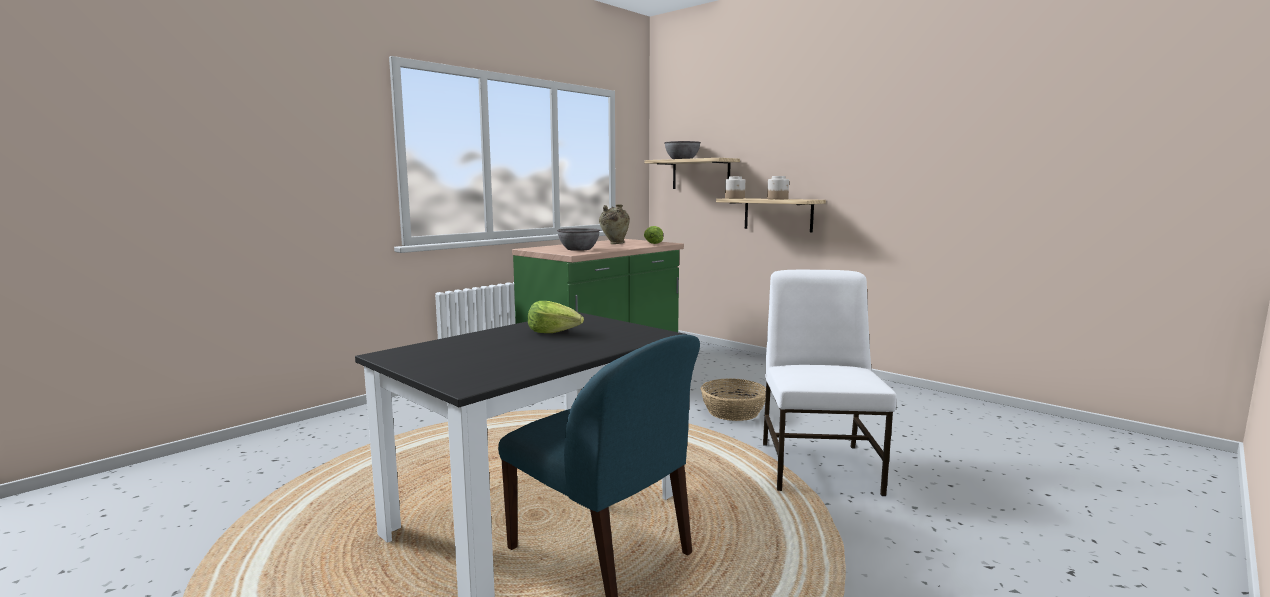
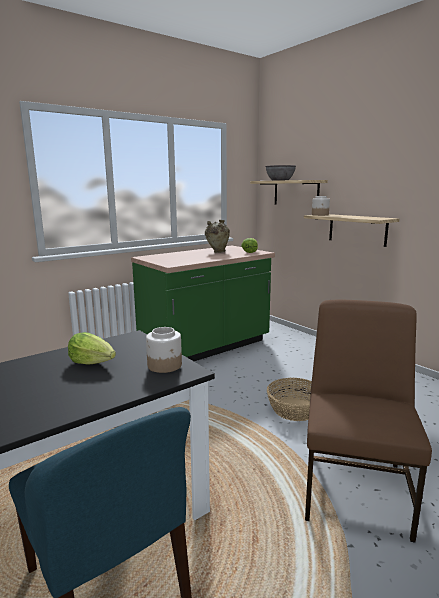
camera: 10 degrees right, 5 degrees up
(579, 249) = (181, 259): grey bowl -> none
(778, 199) = (356, 217): jar -> jar (165, 365)
(819, 466) = (356, 489): white chair -> brown chair

